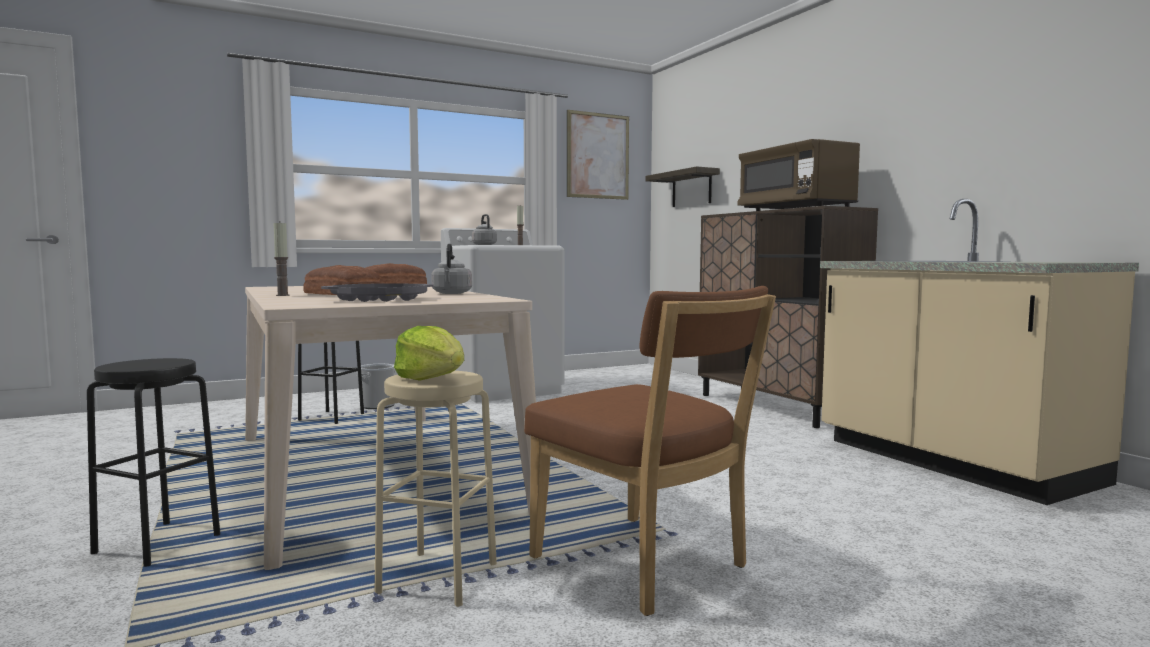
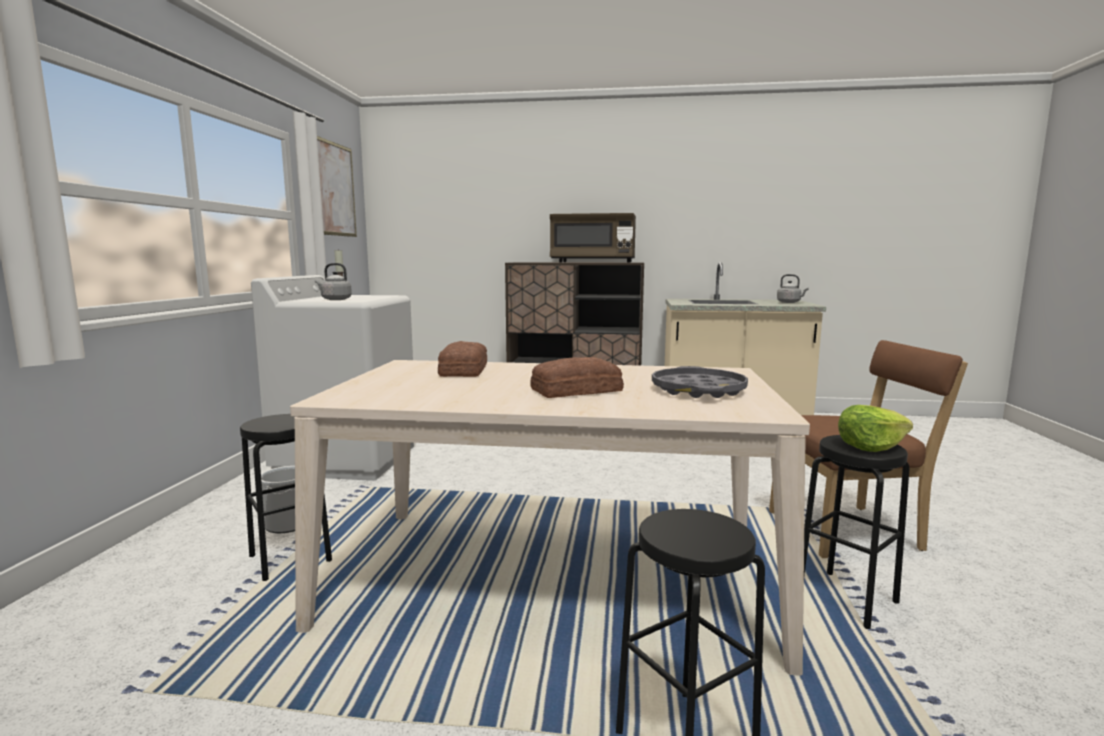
camera: 55 degrees left, 5 degrees up
(282, 295) = (572, 406): candle -> none
(438, 578) = (847, 599): beige stool -> black stool
(451, 293) = (623, 370): grey kettle -> grey kettle (790, 302)
(691, 189) = (432, 231): shelf -> none

